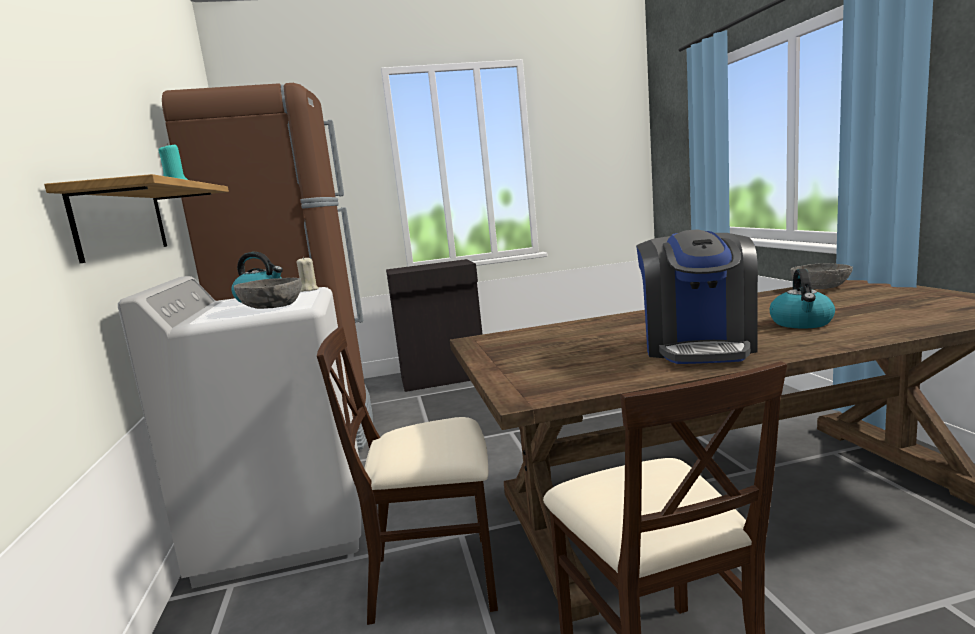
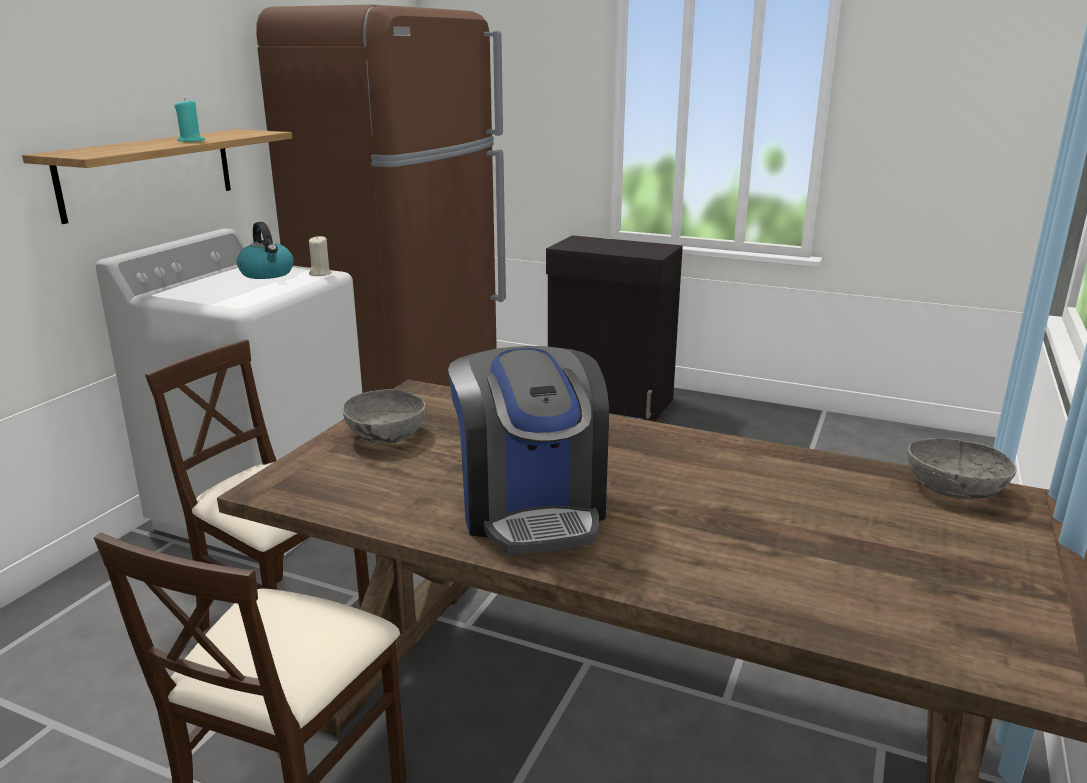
camera: 35 degrees right, 10 degrees up
(272, 307) = (234, 293): grey bowl -> grey bowl (386, 435)
(697, 347) = (531, 508): coffee machine -> coffee machine turned 60 degrees counterclockwise
(802, 323) = (722, 536): kettle -> none

